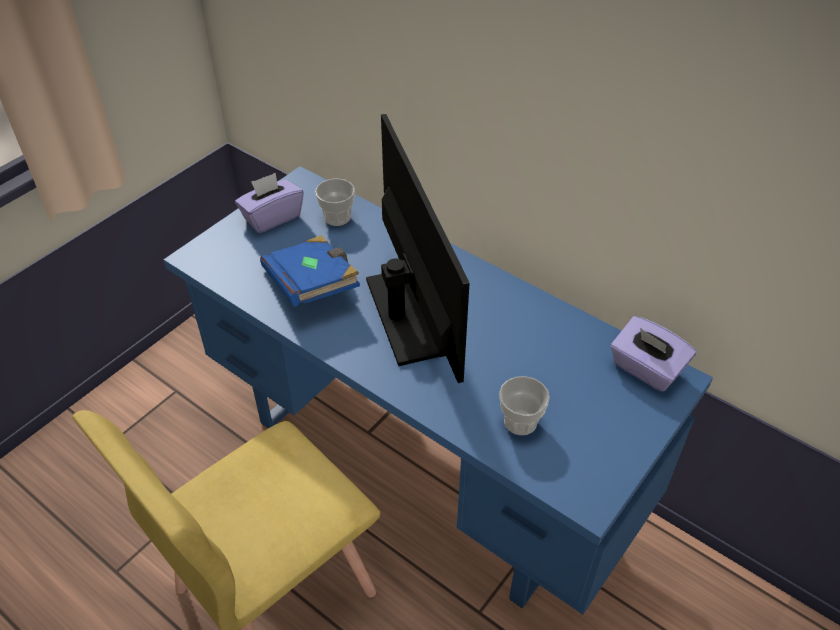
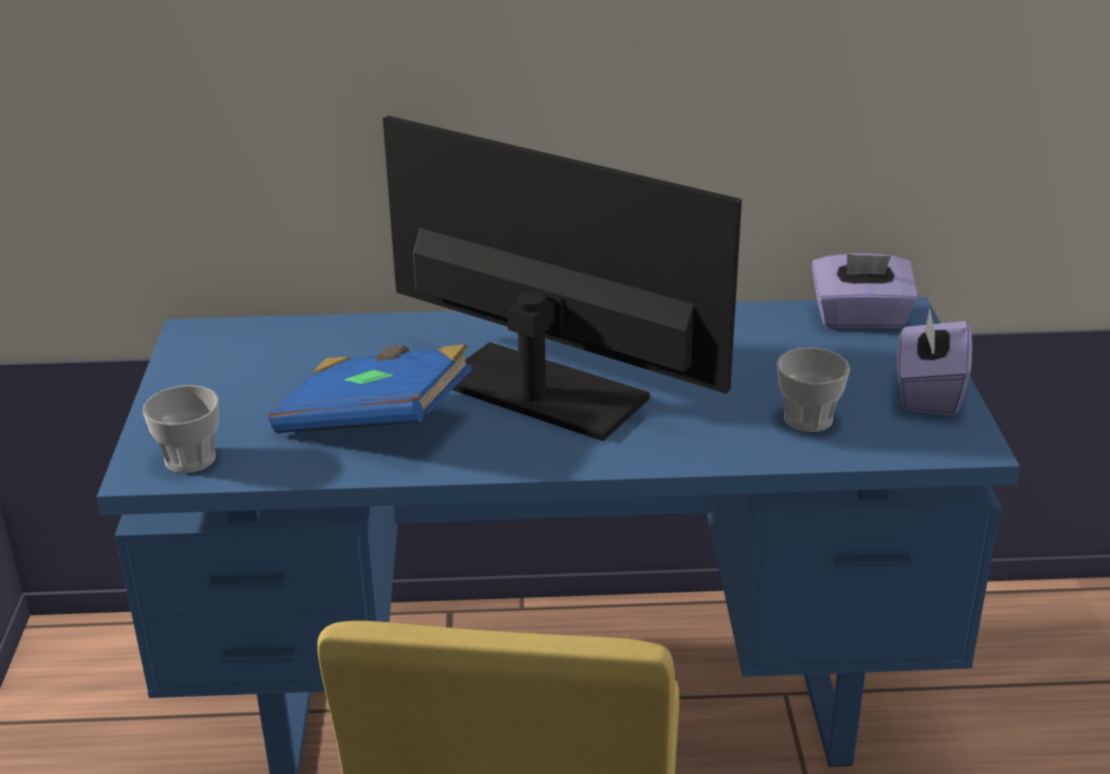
camera: 40 degrees left, 15 degrees down
(272, 217) = (206, 383): purple tissue box -> purple tissue box (928, 392)
(337, 217) = (304, 345): cup -> cup (190, 459)

